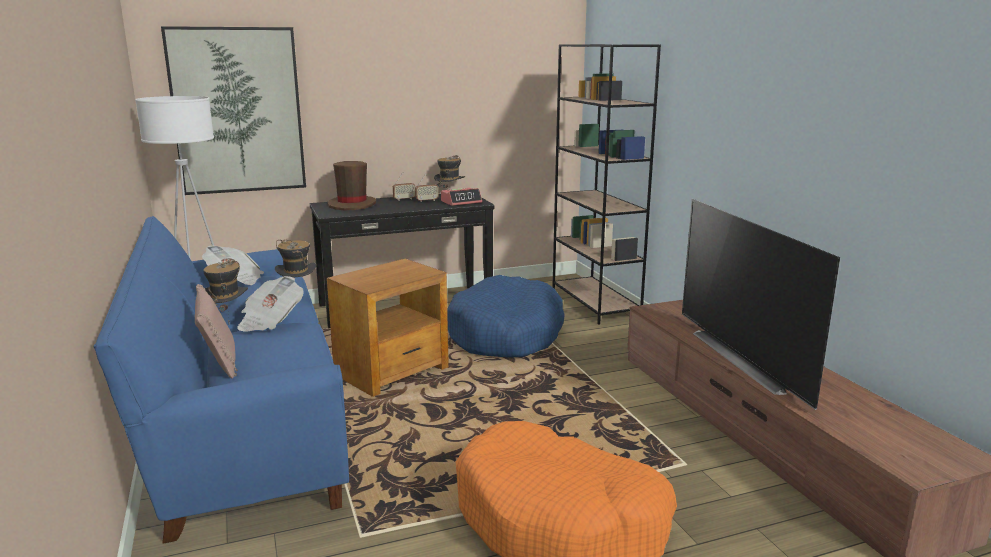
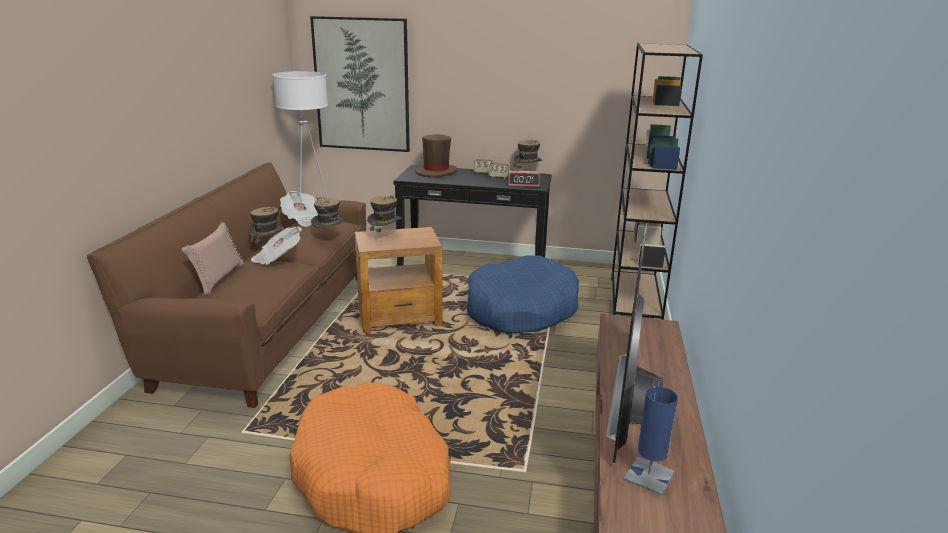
camera: 30 degrees right, 5 degrees up
(244, 421) = (269, 326): blue sofa -> brown sofa
(371, 275) = (385, 236): none -> hat
(844, 411) = (649, 476): none -> blue table lamp

